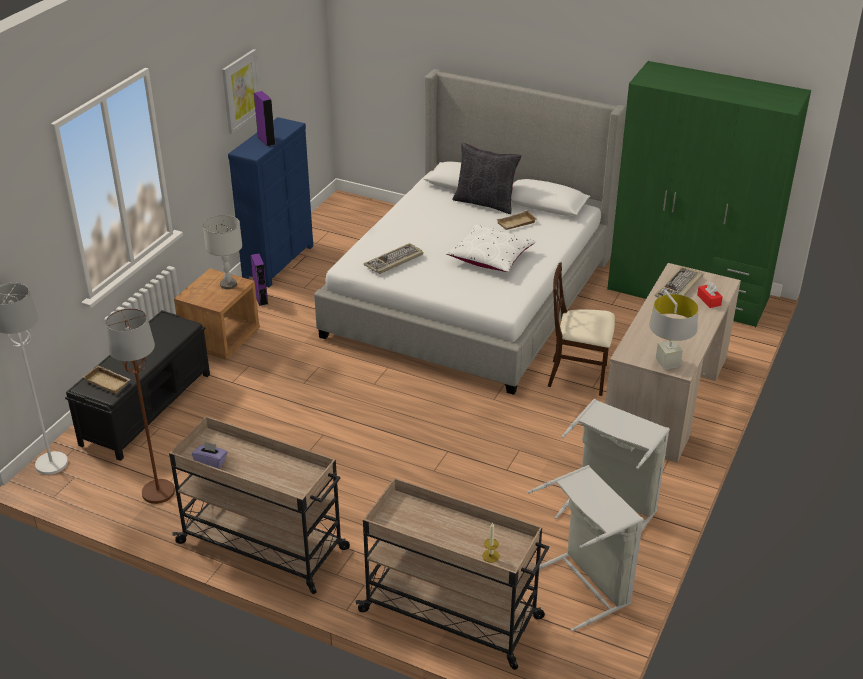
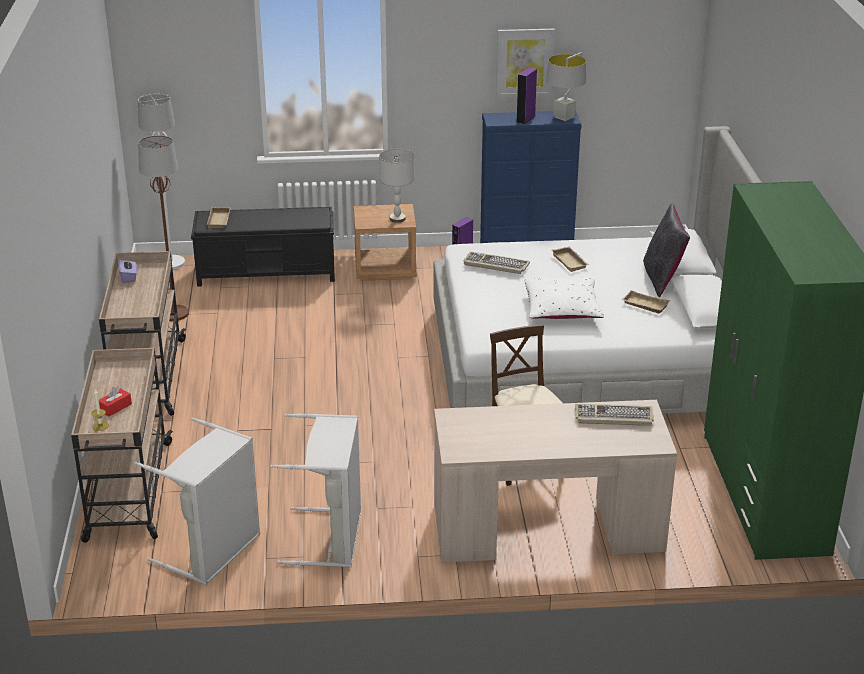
camera: 60 degrees right, 5 degrees down
(422, 228) = (571, 262): none -> beige tray
(667, 363) = (459, 442): grey table lamp -> grey table lamp (564, 117)
(709, 300) = (608, 441): red tissue box -> red tissue box (115, 407)

